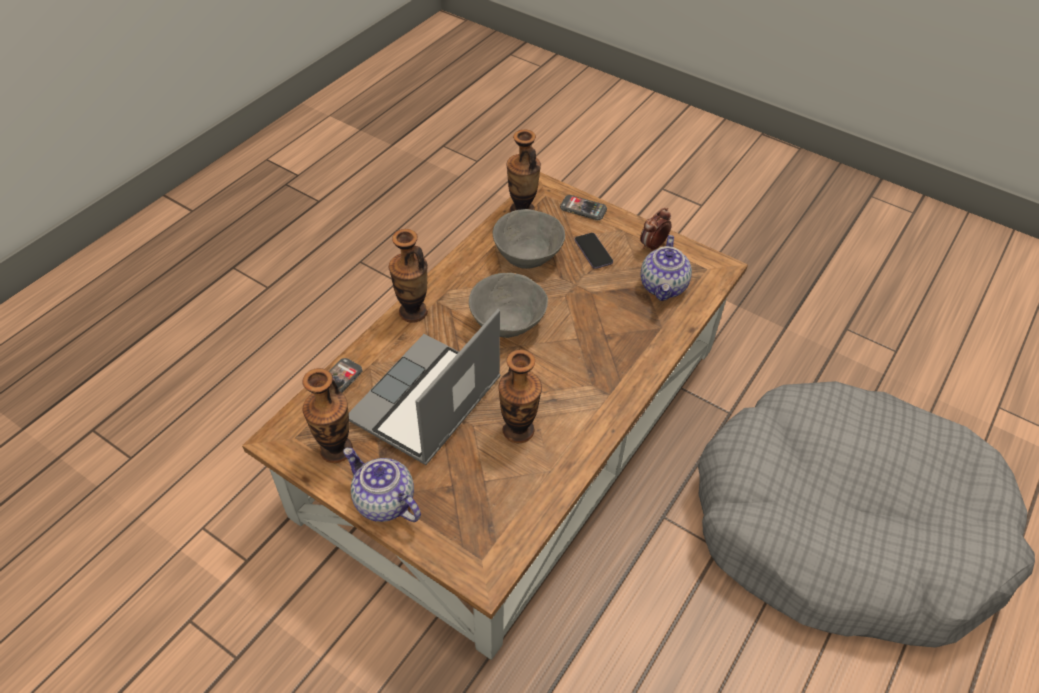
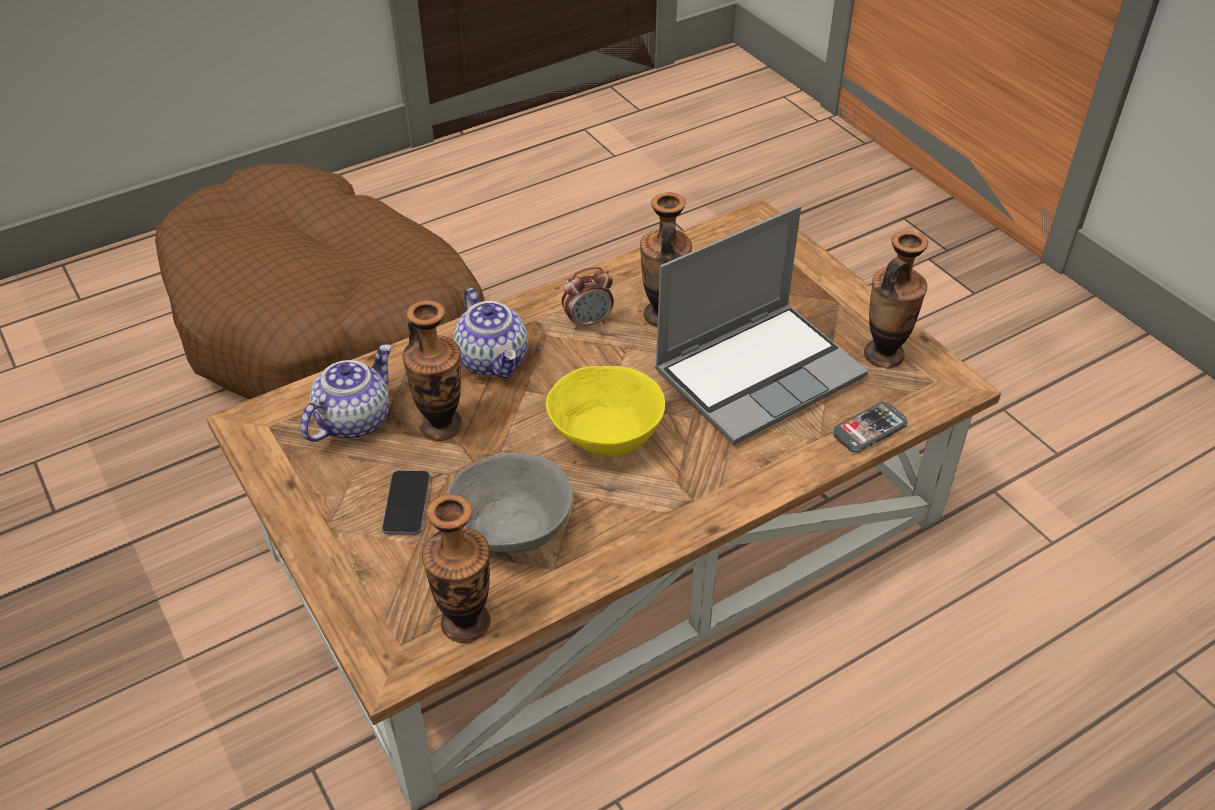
camera: 155 degrees left, 5 degrees down
(383, 501) = (840, 296): teapot -> teapot (494, 360)
(413, 312) = (735, 493): vase -> vase (441, 426)
(507, 323) = (607, 436): grey bowl -> yellow bowl
(583, 209) = (358, 591): phone -> none
(653, 246) = (309, 485): alarm clock -> alarm clock (588, 322)
(841, 528) = (326, 324): grey dog bed -> brown dog bed

